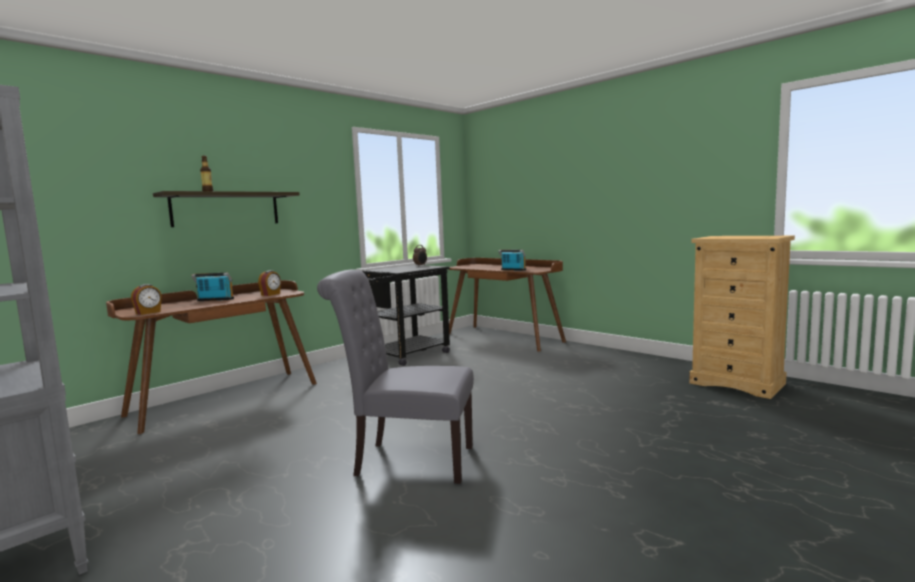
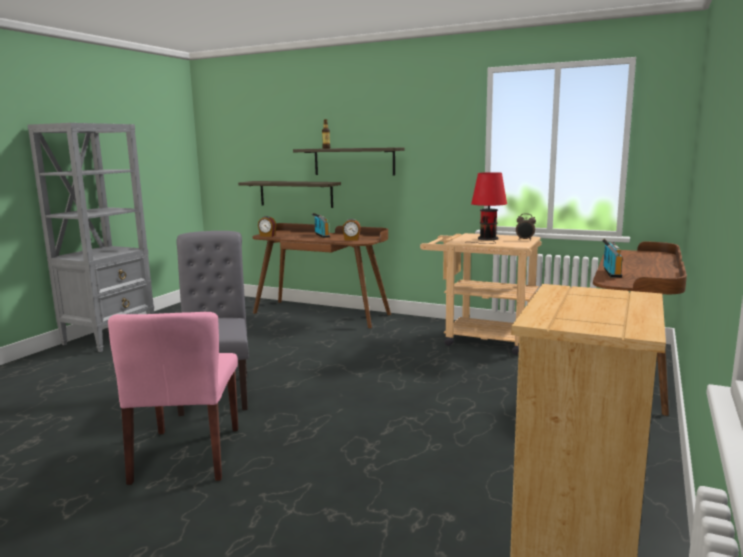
camera: 70 degrees right, 5 degrees up
(137, 255) = (296, 194): none -> shelf
(402, 268) = (487, 239): none -> red table lamp
(403, 356) = (480, 339): black cart -> beige cart
(561, 477) = (187, 455): none -> pink chair

